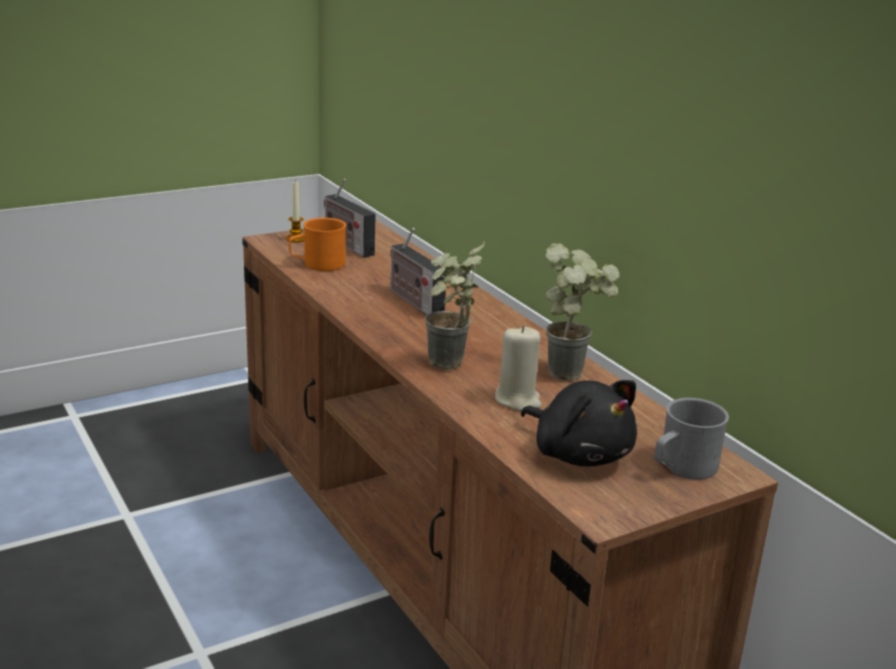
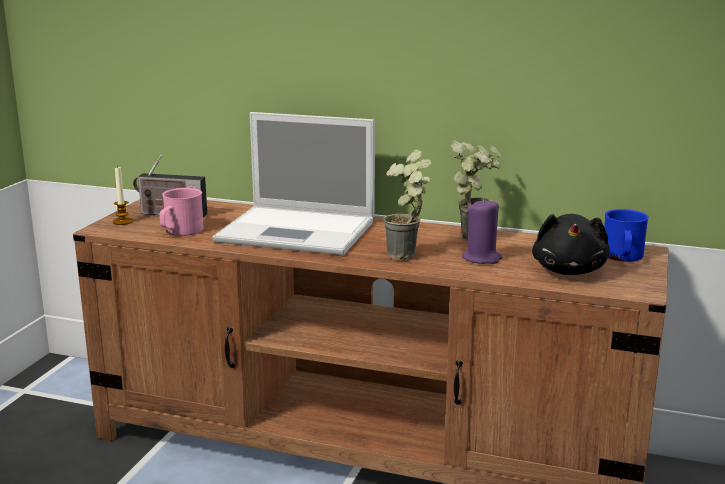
camera: 40 degrees left, 5 degrees down
(317, 264) = (180, 232): orange mug -> pink mug
(413, 301) = (299, 231): radio -> laptop
(517, 400) = (482, 258): beige candle -> purple candle
(579, 453) = (569, 270): black plush toy -> black plush toy turned 90 degrees clockwise
(681, 467) = (623, 257): grey mug -> blue mug

